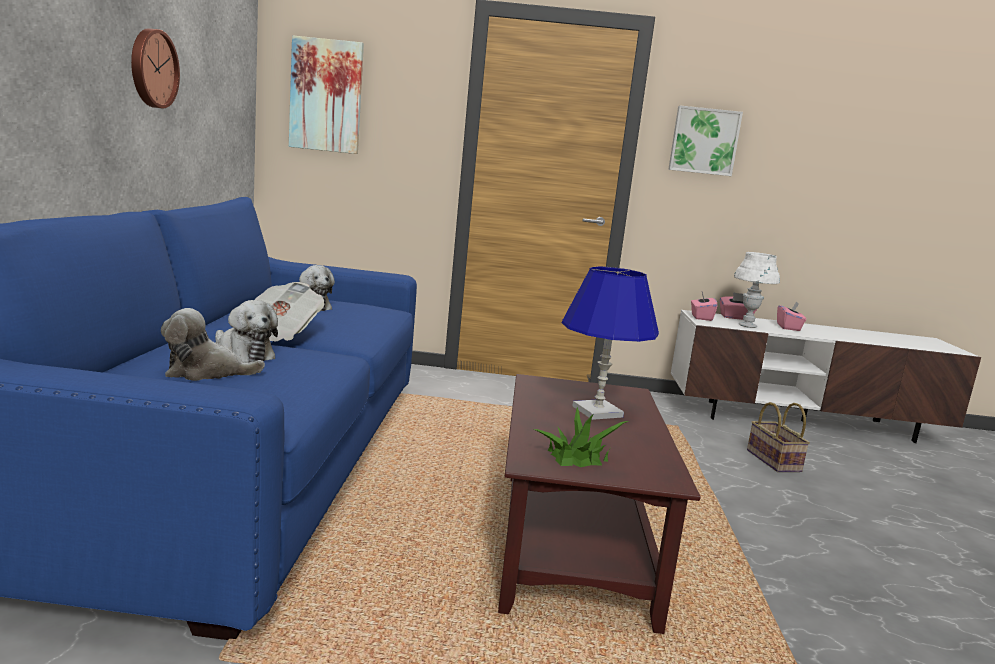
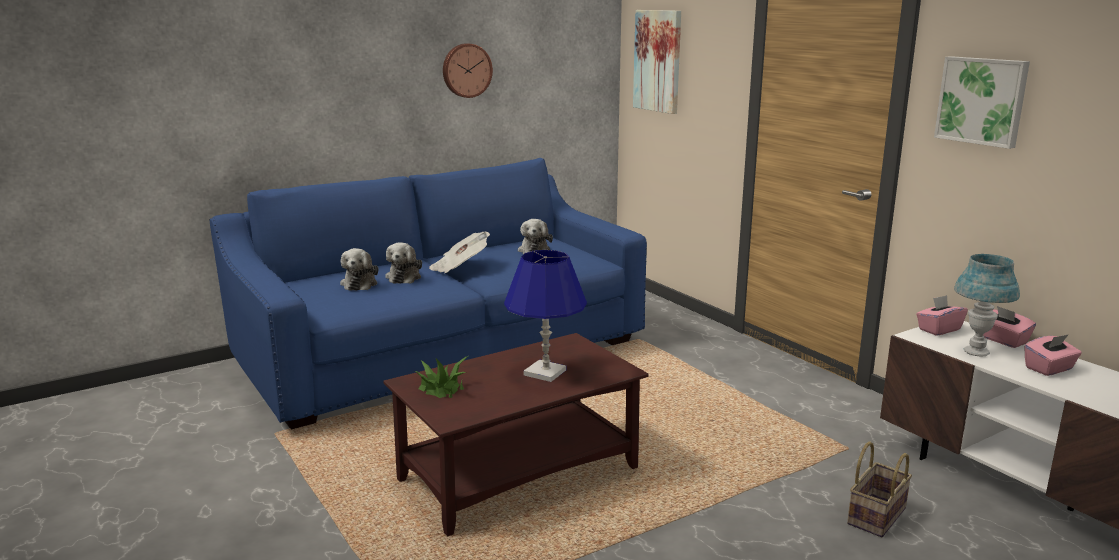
camera: 55 degrees right, 5 degrees up
(206, 372) = (360, 283): plush toy -> plush toy turned 135 degrees counterclockwise
(747, 326) = (976, 352): white table lamp -> blue table lamp

